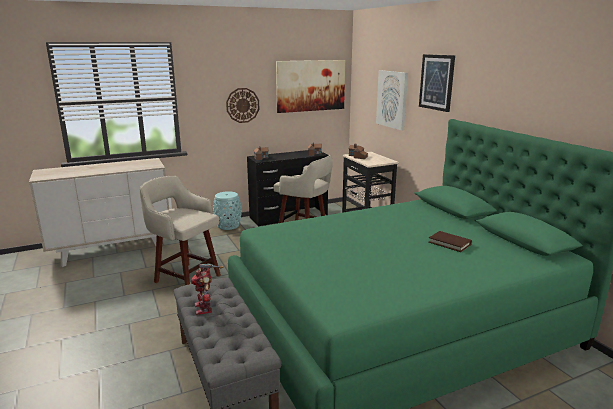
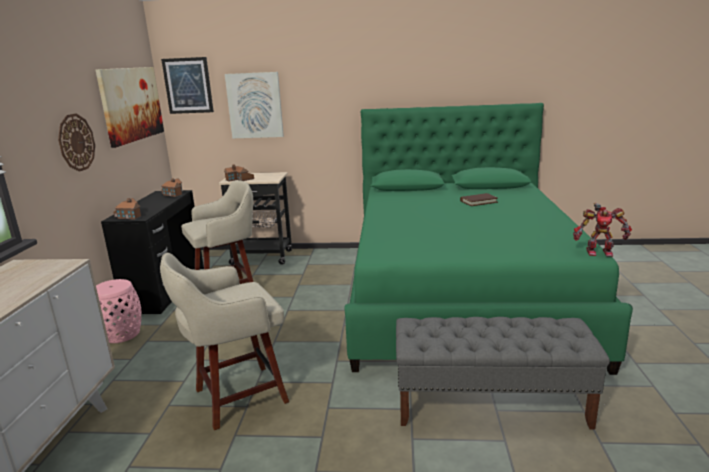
camera: 60 degrees left, 0 degrees up
(205, 307) = (470, 337): toy robot -> toy robot (598, 252)
(228, 226) = (121, 334): turquoise stool -> pink stool
(436, 82) = (327, 77): picture -> picture (188, 85)

